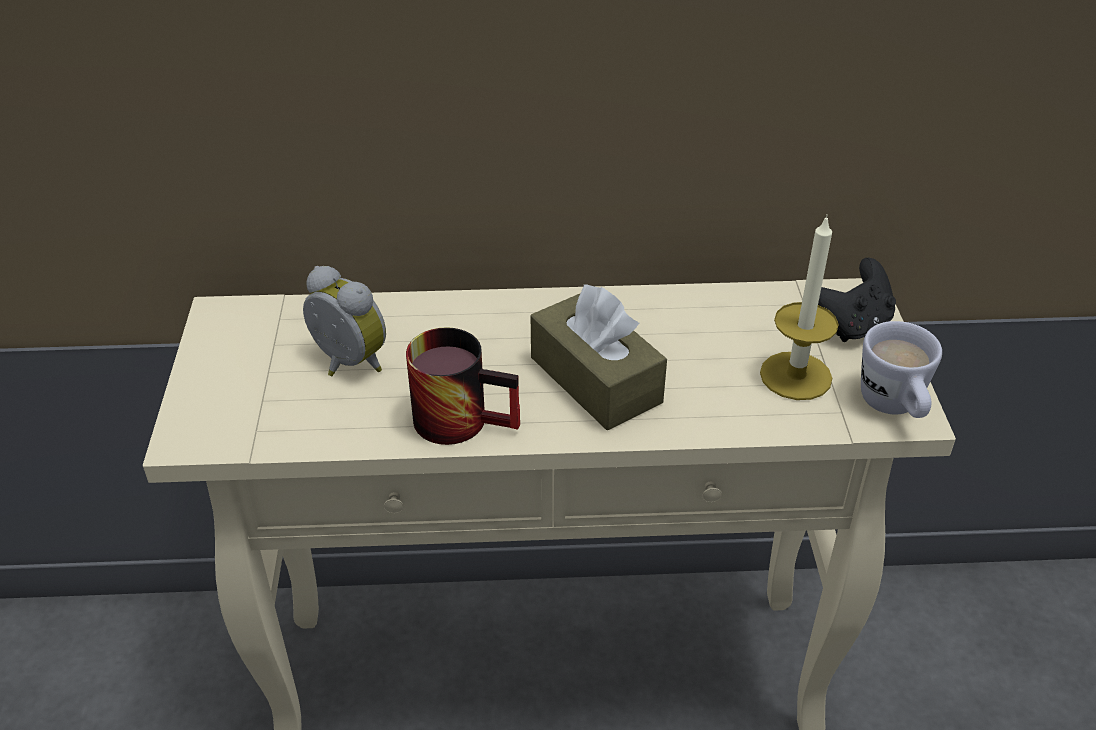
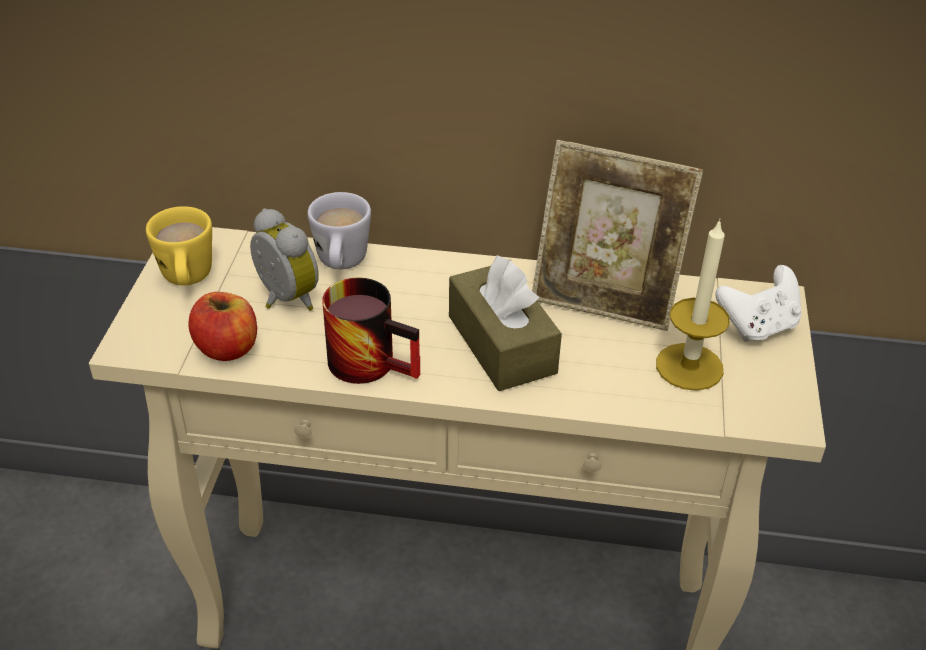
camera: 10 degrees right, 0 degrees up
(232, 358) = (187, 281): none -> yellow mug
(298, 426) = (227, 348): none -> apple
(689, 318) = (605, 300): none -> picture frame
(851, 324) = (758, 326): black game controller -> white game controller
(894, 408) = (774, 410): white mug -> white mug (341, 265)

